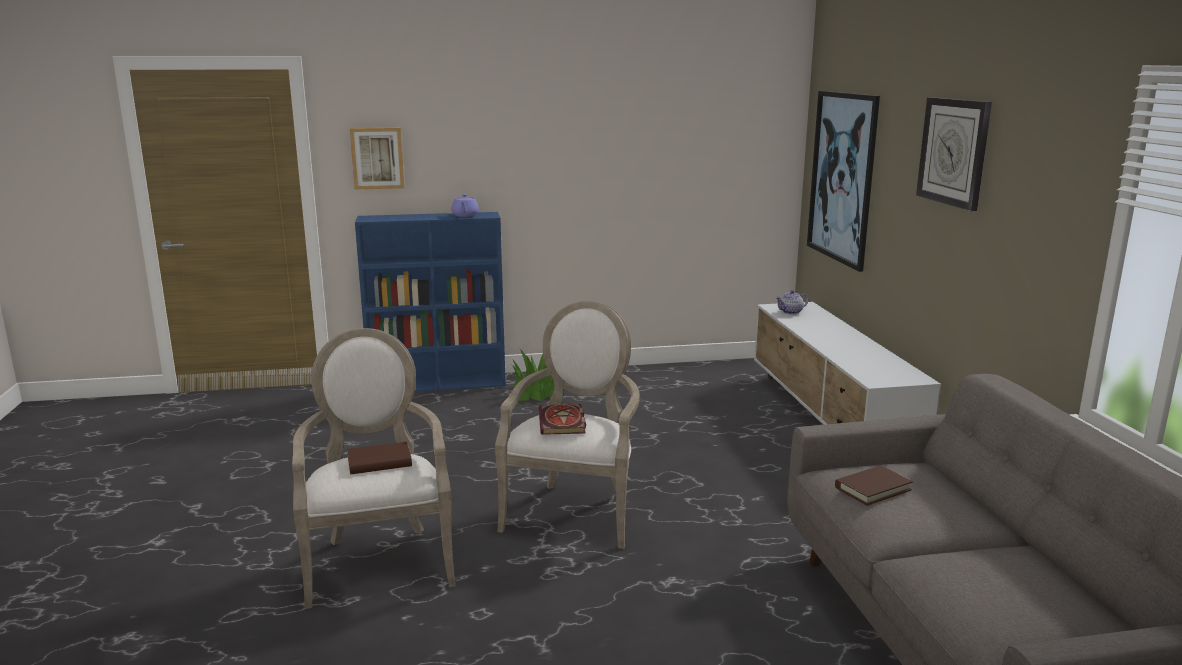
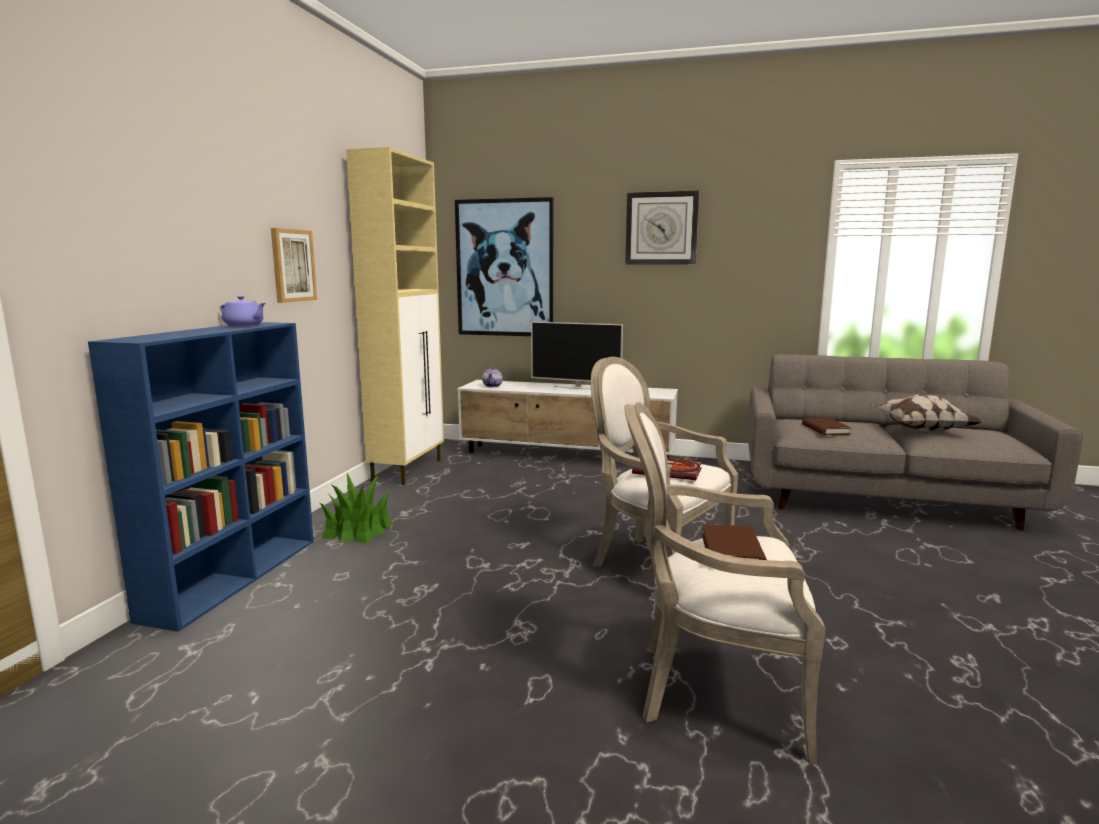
camera: 65 degrees left, 5 degrees down
(377, 158) = (104, 242): picture -> picture (292, 265)
(682, 370) = (408, 470): none -> beige cabinet
(846, 341) = (576, 388): none -> television
(981, 557) = (919, 430): none -> pillow

